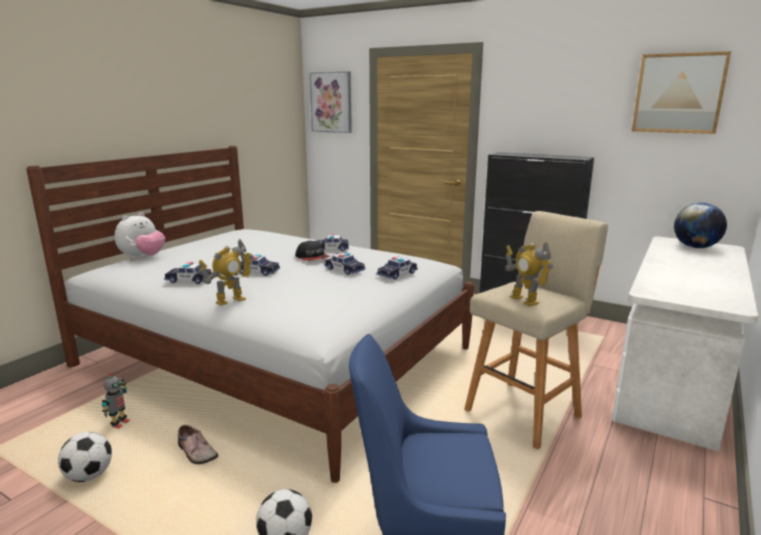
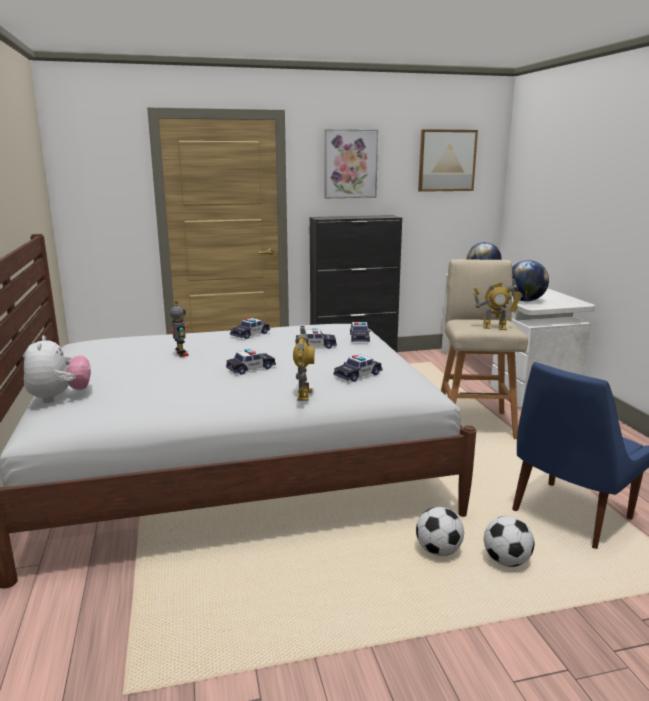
camera: 45 degrees left, 0 degrees up
(89, 476) = (289, 632): football -> football (438, 551)
(119, 424) = (217, 588): toy robot -> toy robot (181, 354)
(189, 280) = (208, 394): toy car -> toy car (358, 375)
(195, 452) = (336, 561): shoe -> none
(312, 258) = (259, 345): cap -> none
(331, 102) = (94, 171): picture -> picture (350, 164)
(657, 284) = (525, 301): none -> globe

